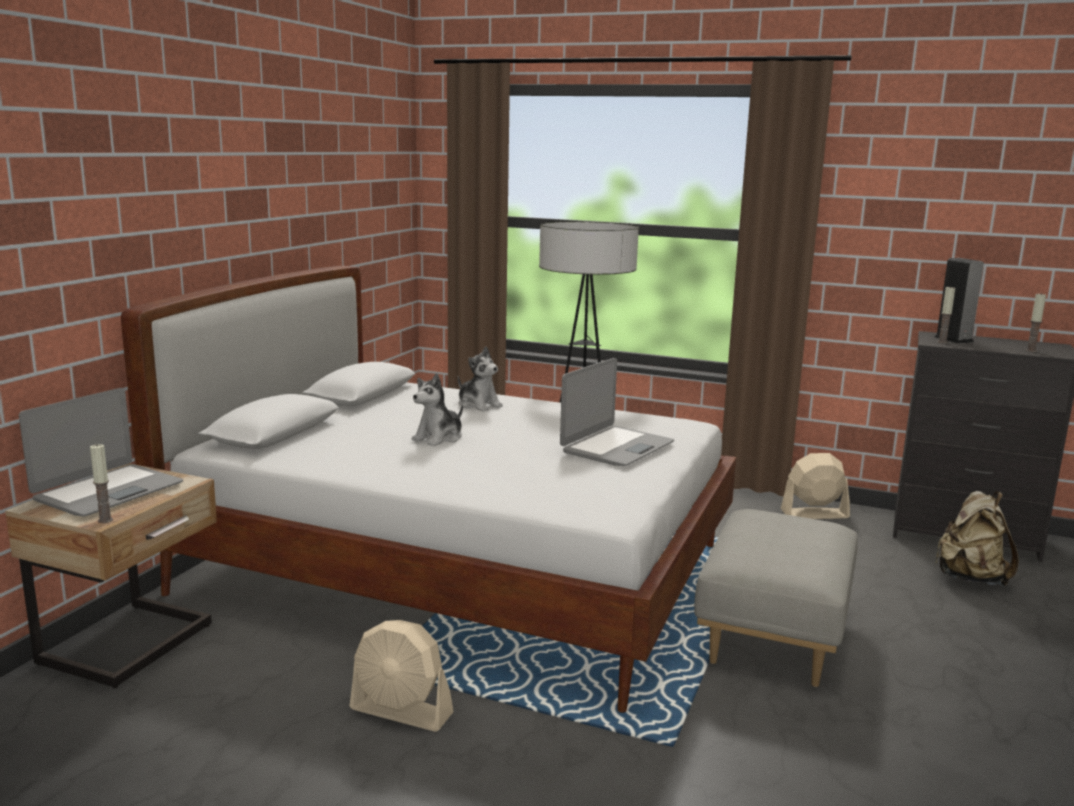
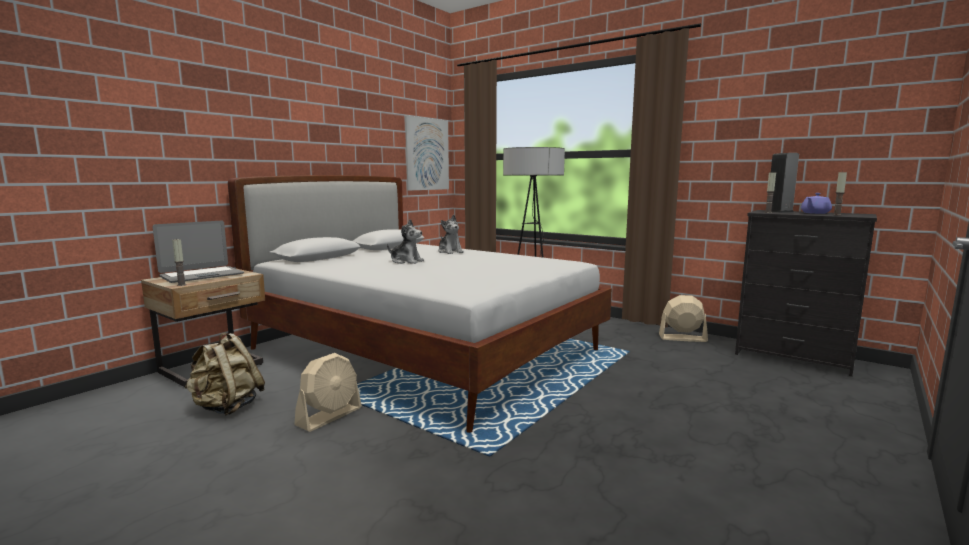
camera: 15 degrees right, 5 degrees down
(386, 216) = (427, 154): none -> picture
(401, 711) = (329, 416): beige fan -> beige fan turned 90 degrees counterclockwise
(439, 438) = (406, 261): plush toy -> plush toy turned 120 degrees counterclockwise
(616, 447) = (511, 268): laptop -> none
(772, 635) = (607, 400): grey ottoman -> none
(970, 578) = (784, 381): beige backpack -> beige backpack (227, 407)
(1000, 344) = (815, 213): none -> purple teapot

